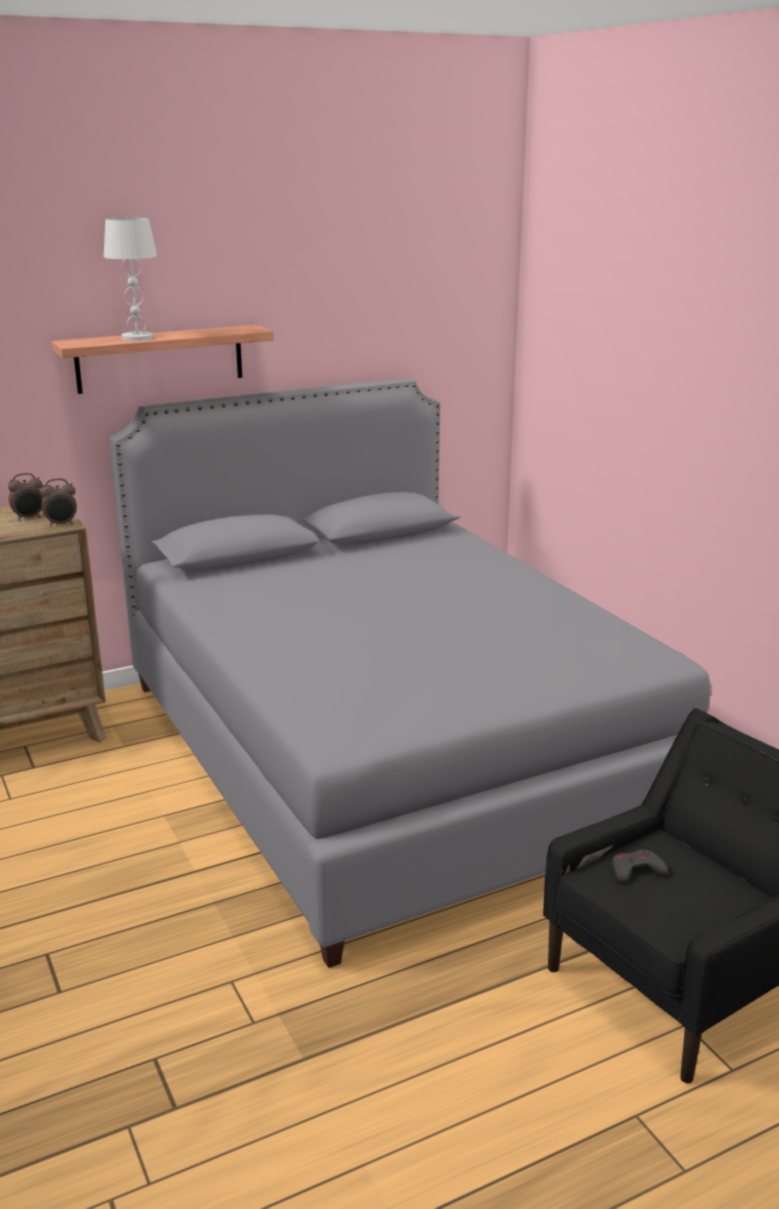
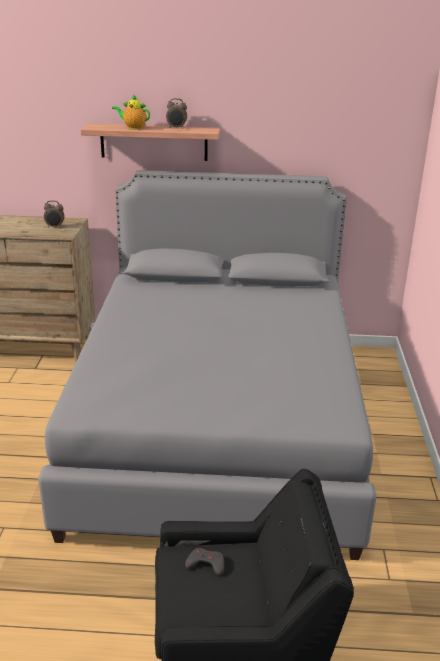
camera: 30 degrees right, 5 degrees up
(61, 524) = (64, 234): alarm clock -> alarm clock (176, 128)
(137, 338) = (133, 128): white table lamp -> teapot

